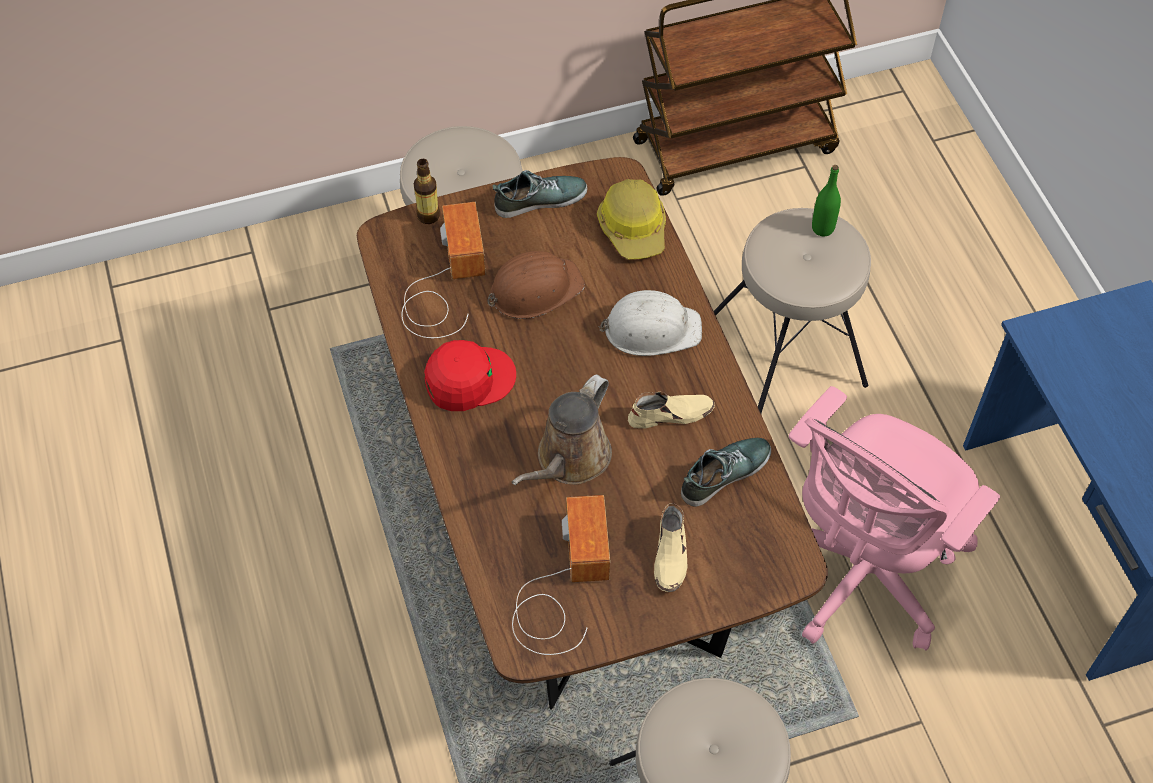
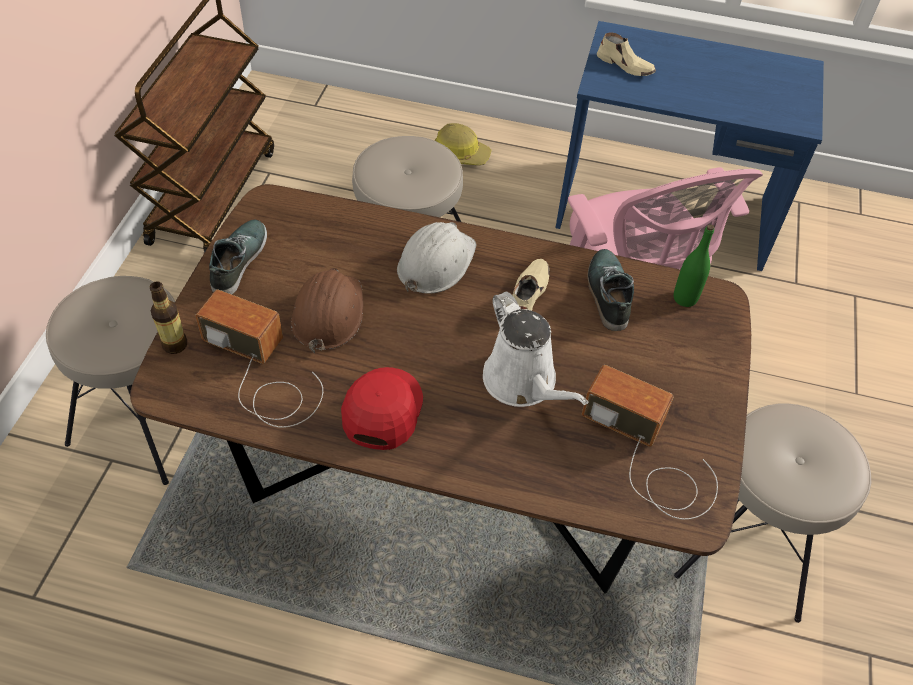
camera: 60 degrees left, 5 degrees down
(569, 460) = (523, 383): brown watering can -> white watering can
(634, 228) = (327, 221): hard hat -> hard hat (460, 154)
(671, 555) = (663, 366): beige shoe -> beige shoe (625, 65)
(822, 228) = (394, 149): green bottle -> green bottle (685, 298)

